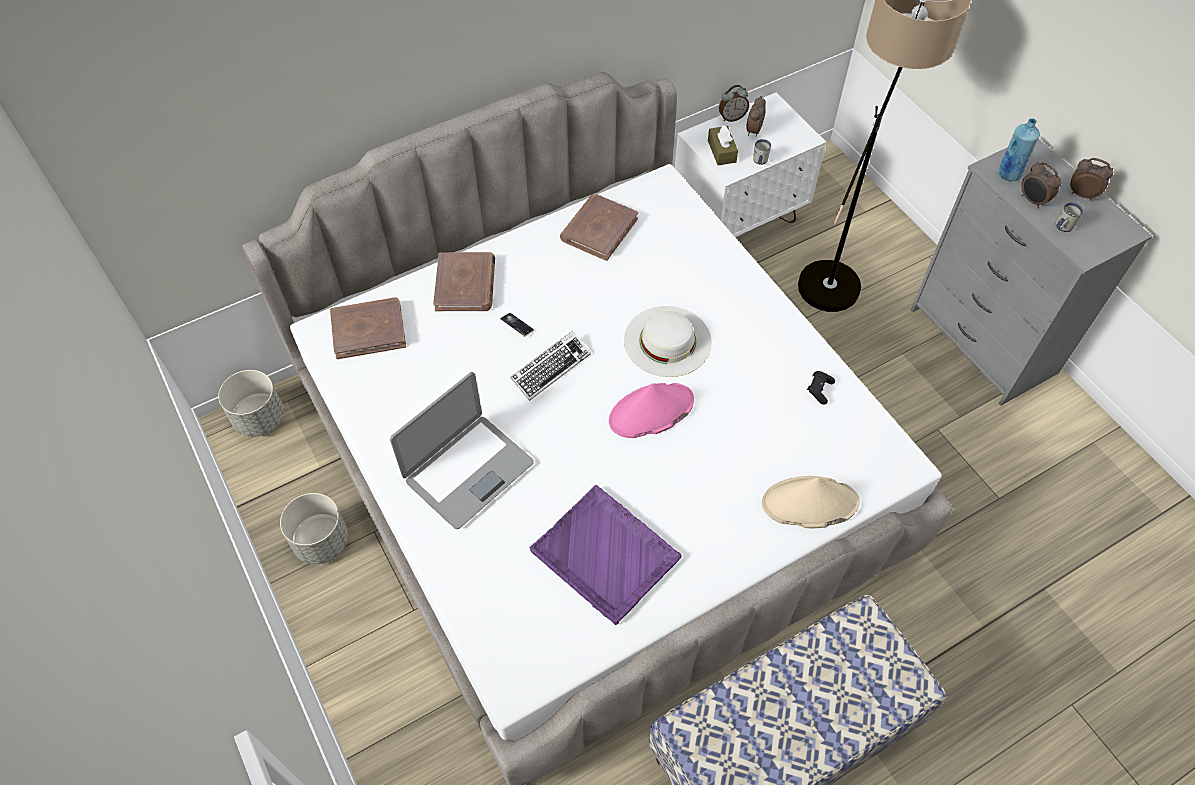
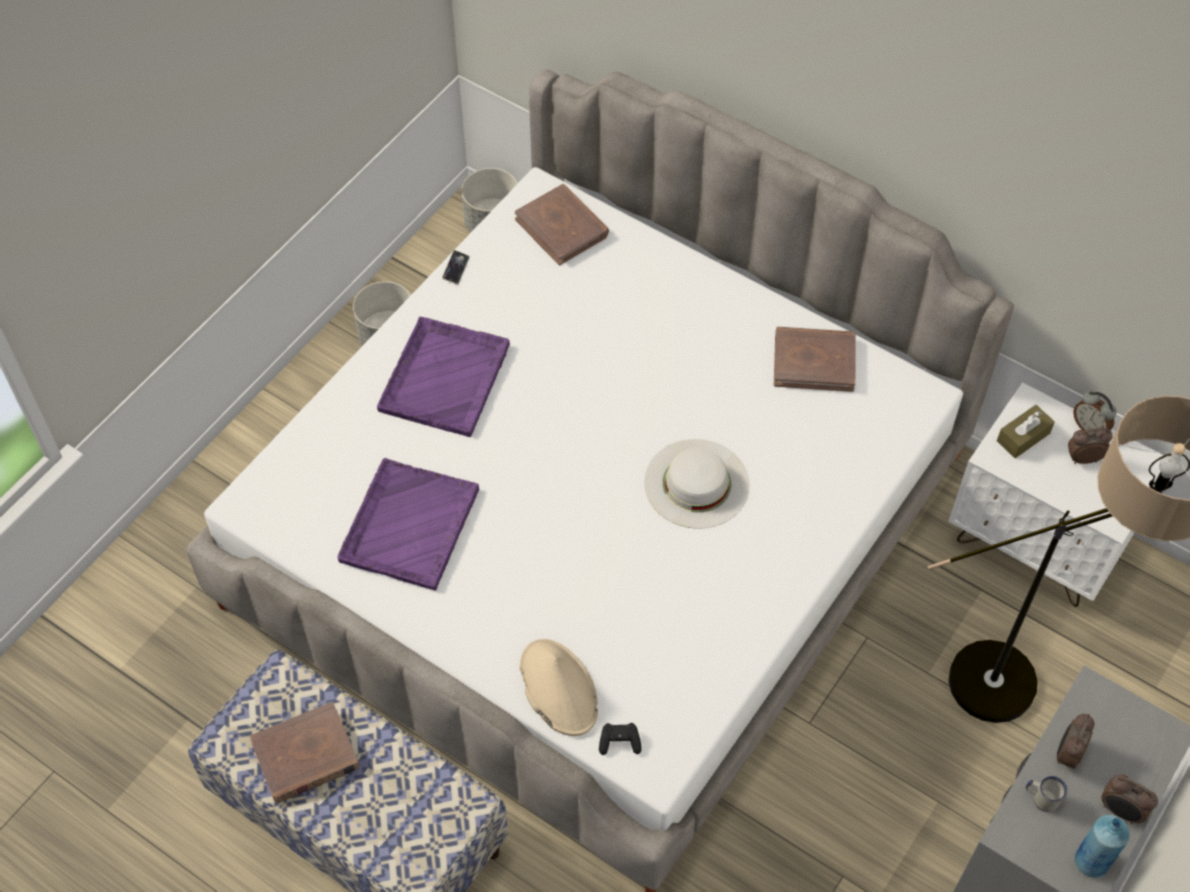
camera: 65 degrees right, 0 degrees up
(465, 284) = (664, 278): brown book -> brown book (305, 756)
(468, 471) = (445, 377): laptop -> purple tray
(517, 326) = (637, 343): phone -> phone (456, 269)
(550, 368) = (601, 393): keyboard -> none
(651, 411) = (596, 502): pink hat -> none
(759, 161) = (1033, 482): white mug -> none
(819, 390) = (713, 652): black game controller -> black game controller (619, 742)
(1008, 174) = (1099, 715): blue bottle -> blue bottle (1091, 861)
(1082, 194) = (1120, 811): alarm clock -> alarm clock turned 120 degrees clockwise

